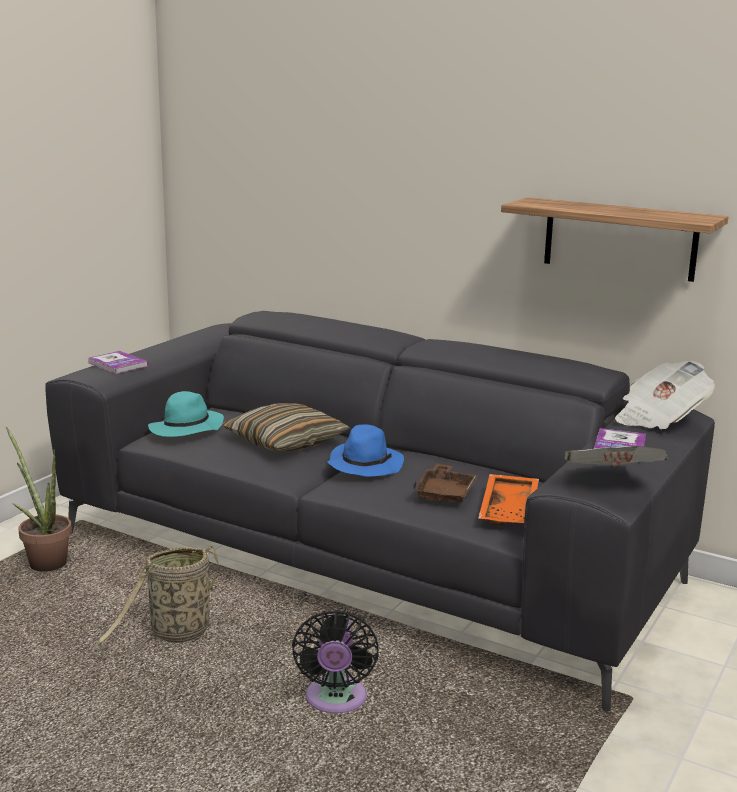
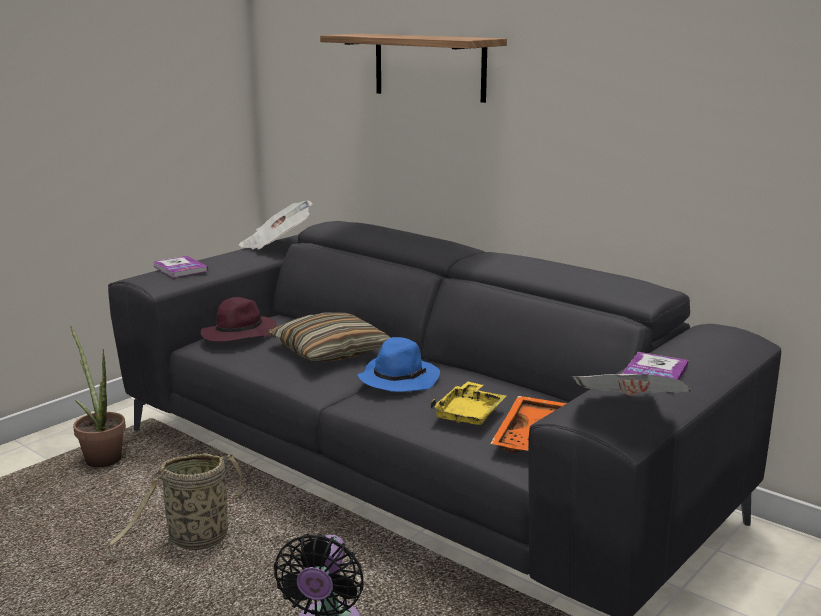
camera: 10 degrees right, 0 degrees up
(186, 429) = (238, 335): turquoise hat -> purple hat
(445, 493) = (469, 414): brown tray -> yellow tray
(619, 239) = (682, 147): shelf -> shelf (429, 67)
(659, 419) = (713, 344): newspaper -> newspaper (276, 245)

